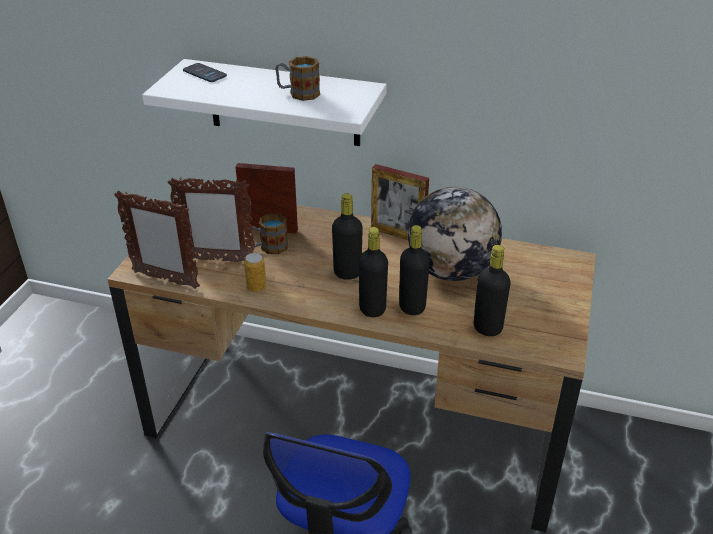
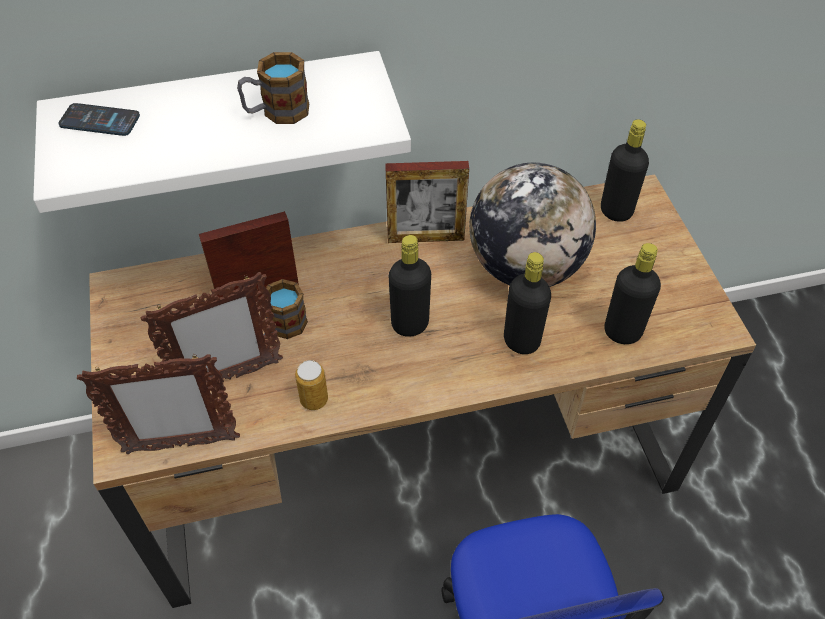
camera: 30 degrees left, 15 degrees up
(372, 309) = (479, 366): black bottle -> black bottle (616, 211)

